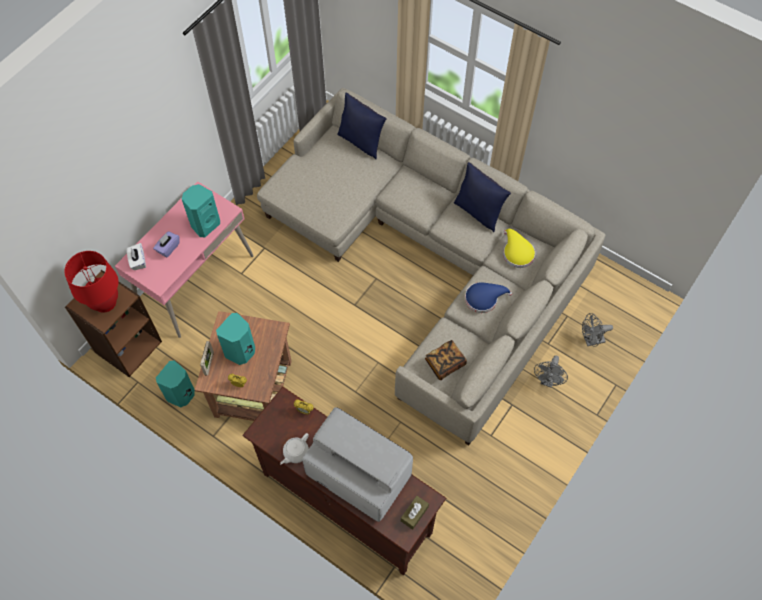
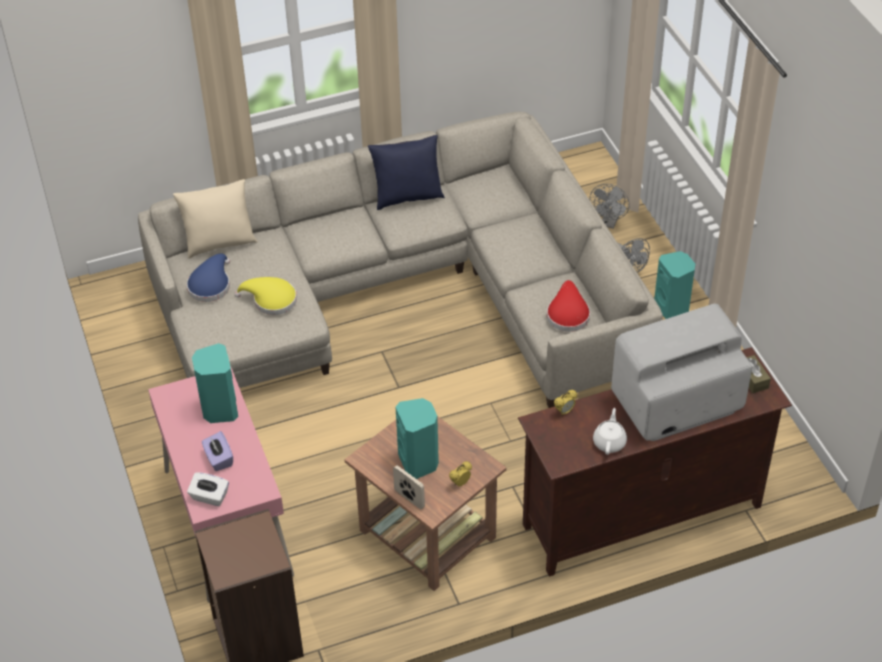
camera: 55 degrees left, 15 degrees down
(105, 302) = (247, 547): red table lamp -> none
(181, 395) = (376, 610): turquoise speaker -> turquoise speaker (672, 308)
(295, 452) = (609, 442): white teapot -> white teapot turned 150 degrees counterclockwise
(361, 141) = (219, 243): blue pillow -> beige pillow
(445, 363) = (567, 314): book -> red hat
(484, 298) = (517, 245): blue hat -> blue hat (210, 285)
(517, 252) = (484, 194): yellow hat -> yellow hat (271, 300)

